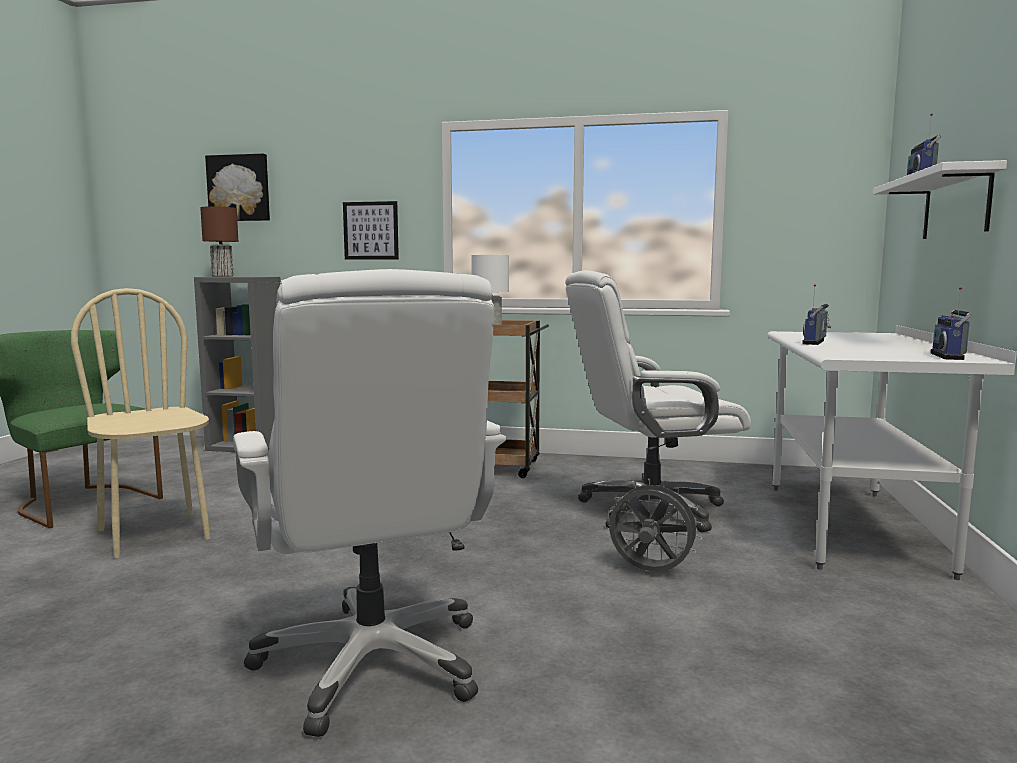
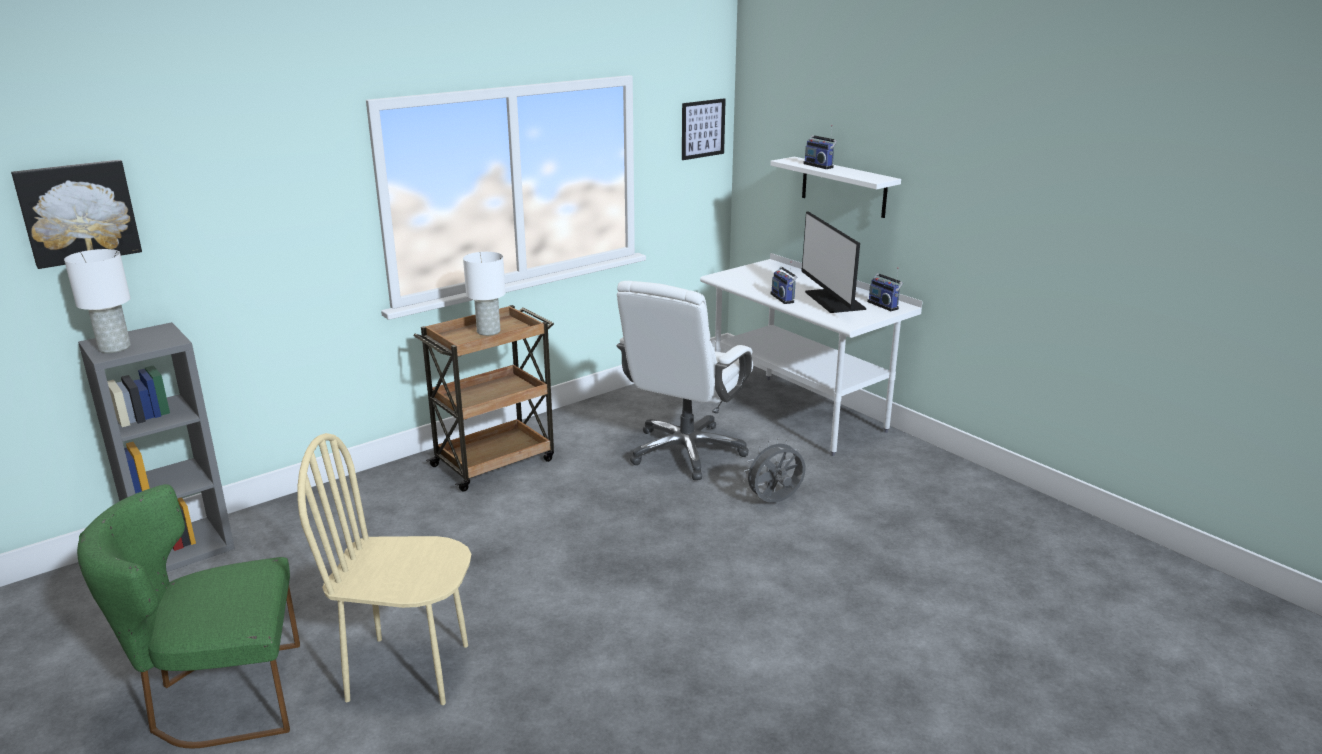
camera: 50 degrees left, 15 degrees up
(223, 276) = (115, 348): brown table lamp -> white table lamp
(371, 230) = (292, 239): picture -> picture (702, 129)
(373, 663) = (777, 638): white office chair -> none
(879, 348) = (833, 301): none -> monitor

